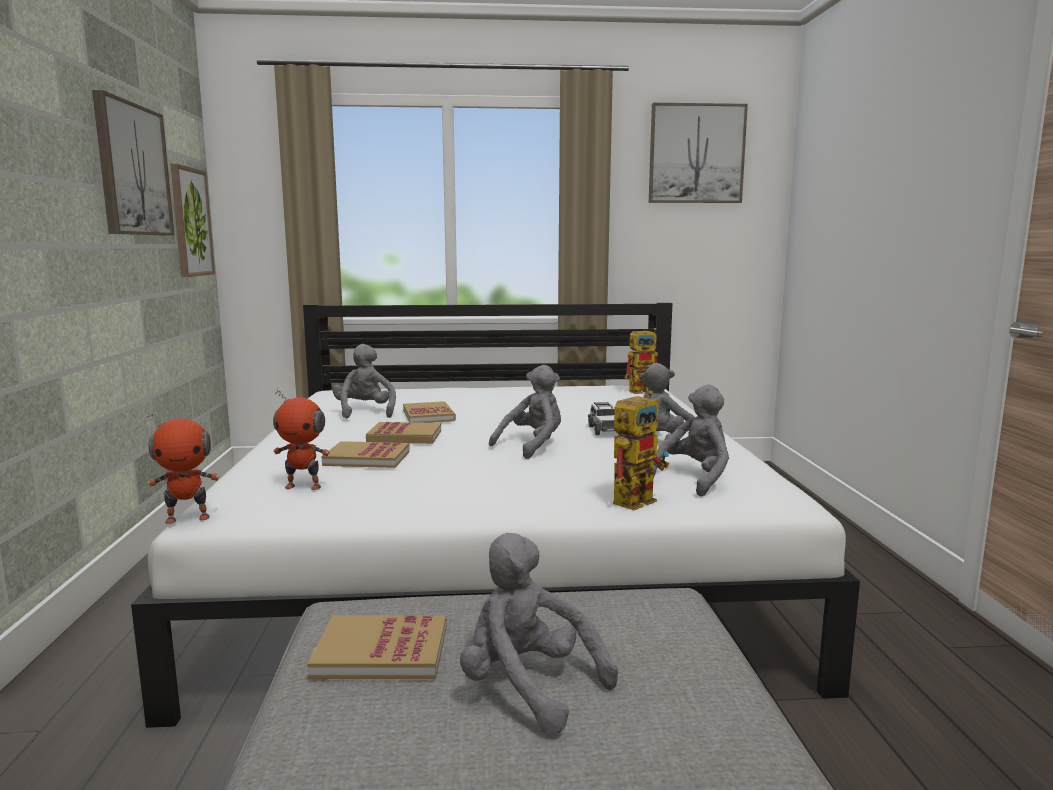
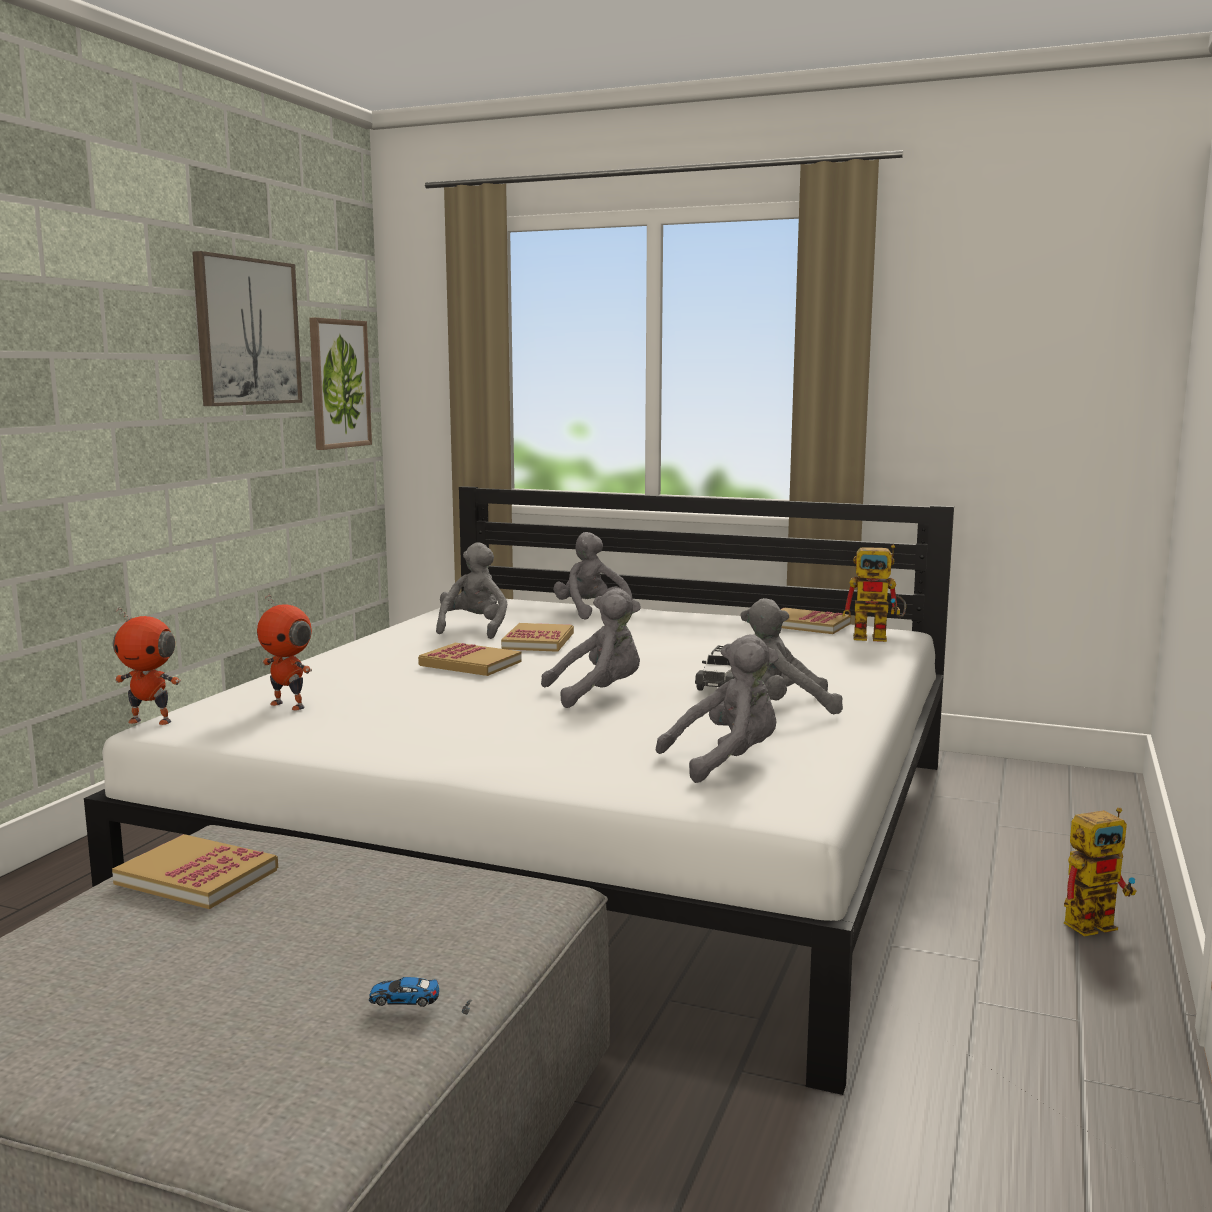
camera: 25 degrees right, 0 degrees up
(367, 458) = (393, 683): book -> book (807, 624)
(528, 686) = (279, 935): grey plush toy -> grey plush toy (591, 613)
(637, 499) = (612, 772): toy robot -> toy robot (1095, 922)
(696, 154) = (1021, 275): picture -> none
(735, 718) = (420, 1009): none -> toy car

